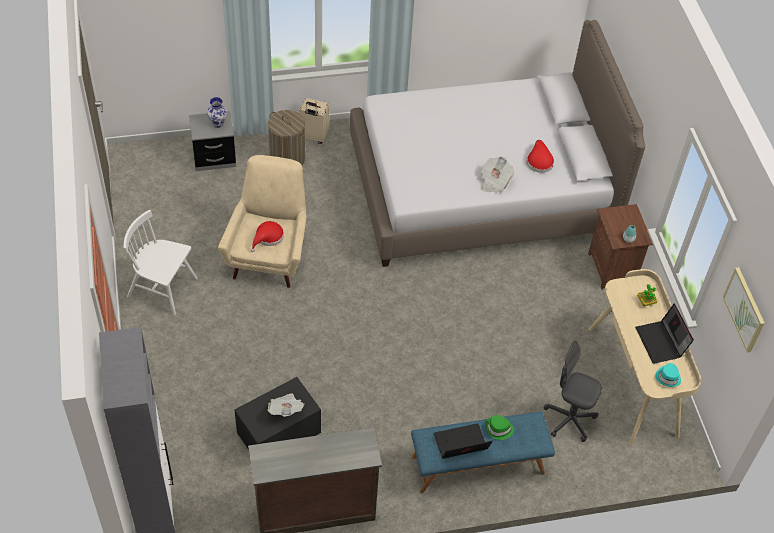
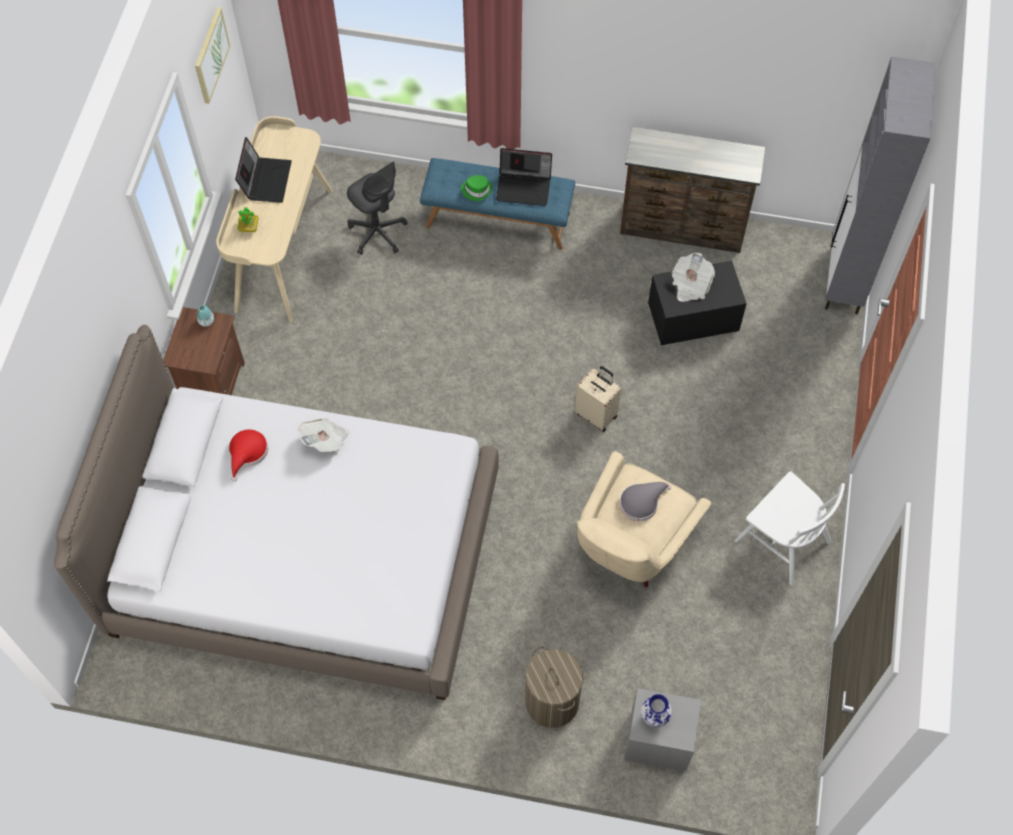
camera: 155 degrees left, 10 degrees up
(268, 237) = (641, 502): red hat -> grey hat
(313, 136) = (498, 732): beige suitcase -> beige suitcase (596, 414)
(668, 377) = (285, 144): turquoise hat -> none

